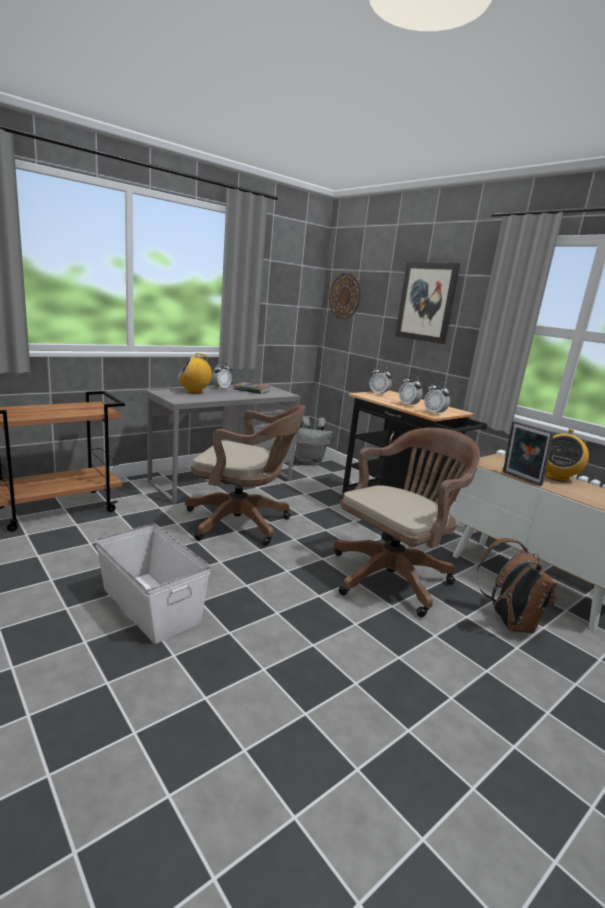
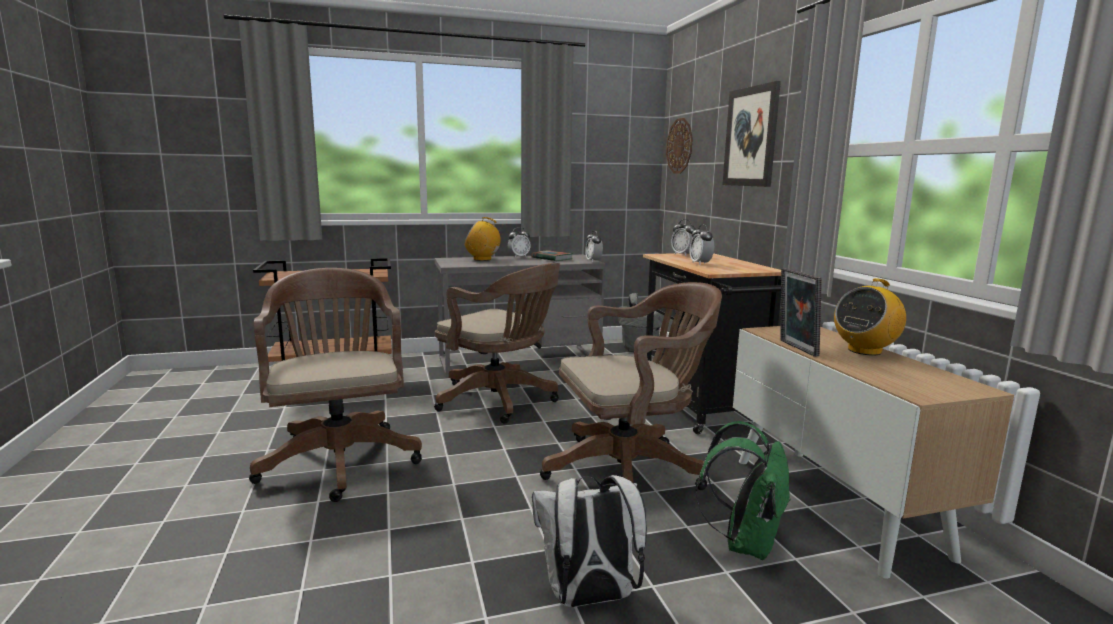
camera: 25 degrees right, 5 degrees down
(151, 604) = (340, 457): white storage box -> brown office chair
(434, 413) = (720, 270): alarm clock -> alarm clock (593, 261)
(458, 692) = (588, 598): none -> white backpack
(508, 622) = (745, 542): brown backpack -> green backpack

